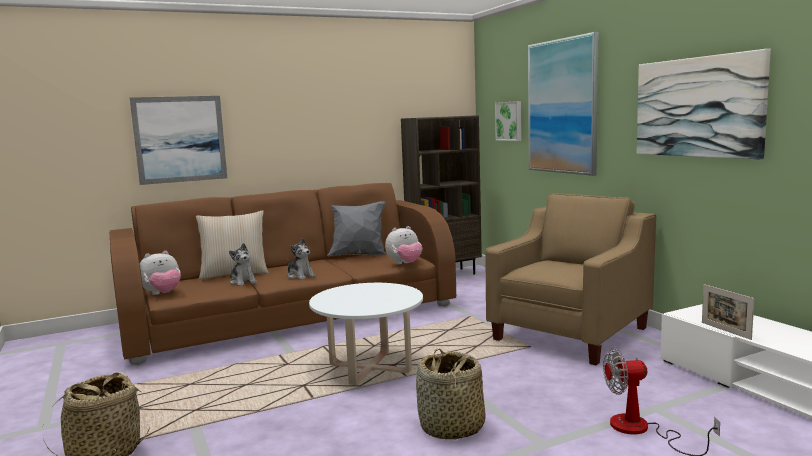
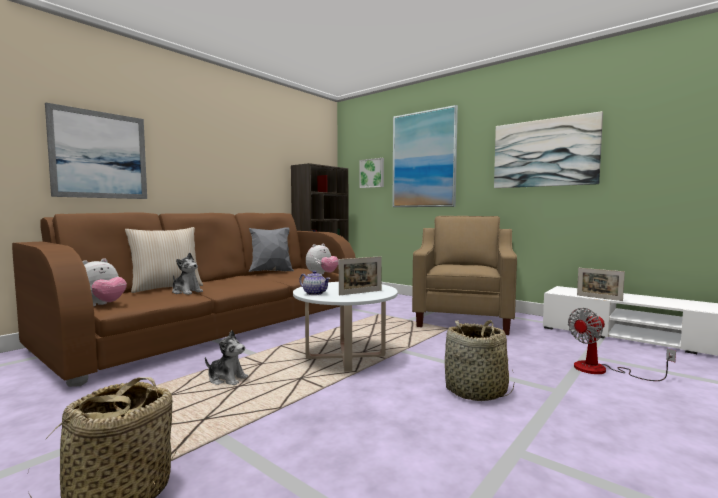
camera: 25 degrees left, 5 degrees down
(300, 276) = (239, 286): plush toy -> plush toy (227, 379)
(329, 300) = (315, 293): none -> teapot
(373, 303) = (360, 292): none -> picture frame

